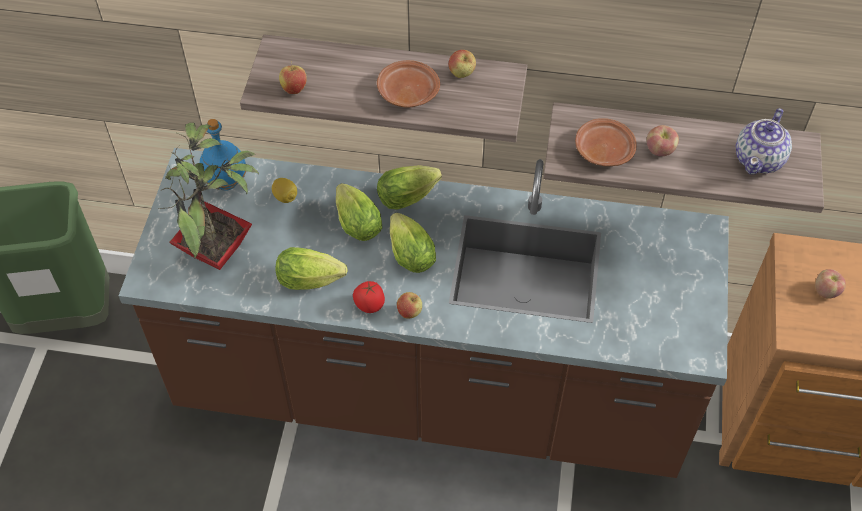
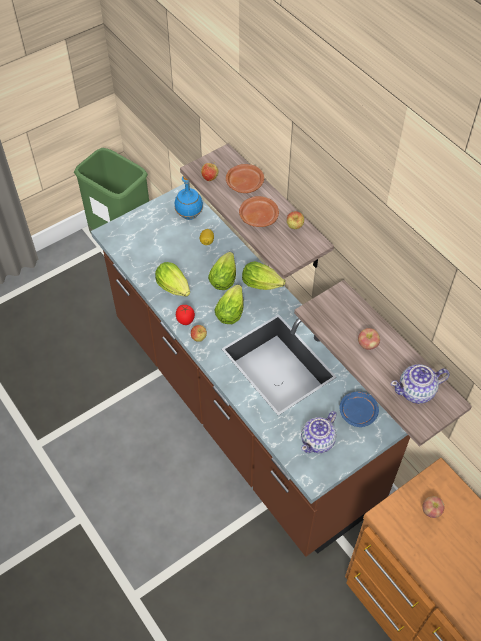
camera: 45 degrees right, 0 degrees up
(218, 253) = (150, 244): potted plant -> none
(603, 149) = (338, 321): brown plate -> brown plate (244, 183)
(662, 313) = (318, 441): none -> teapot
(663, 250) = (358, 412): none -> blue plate

